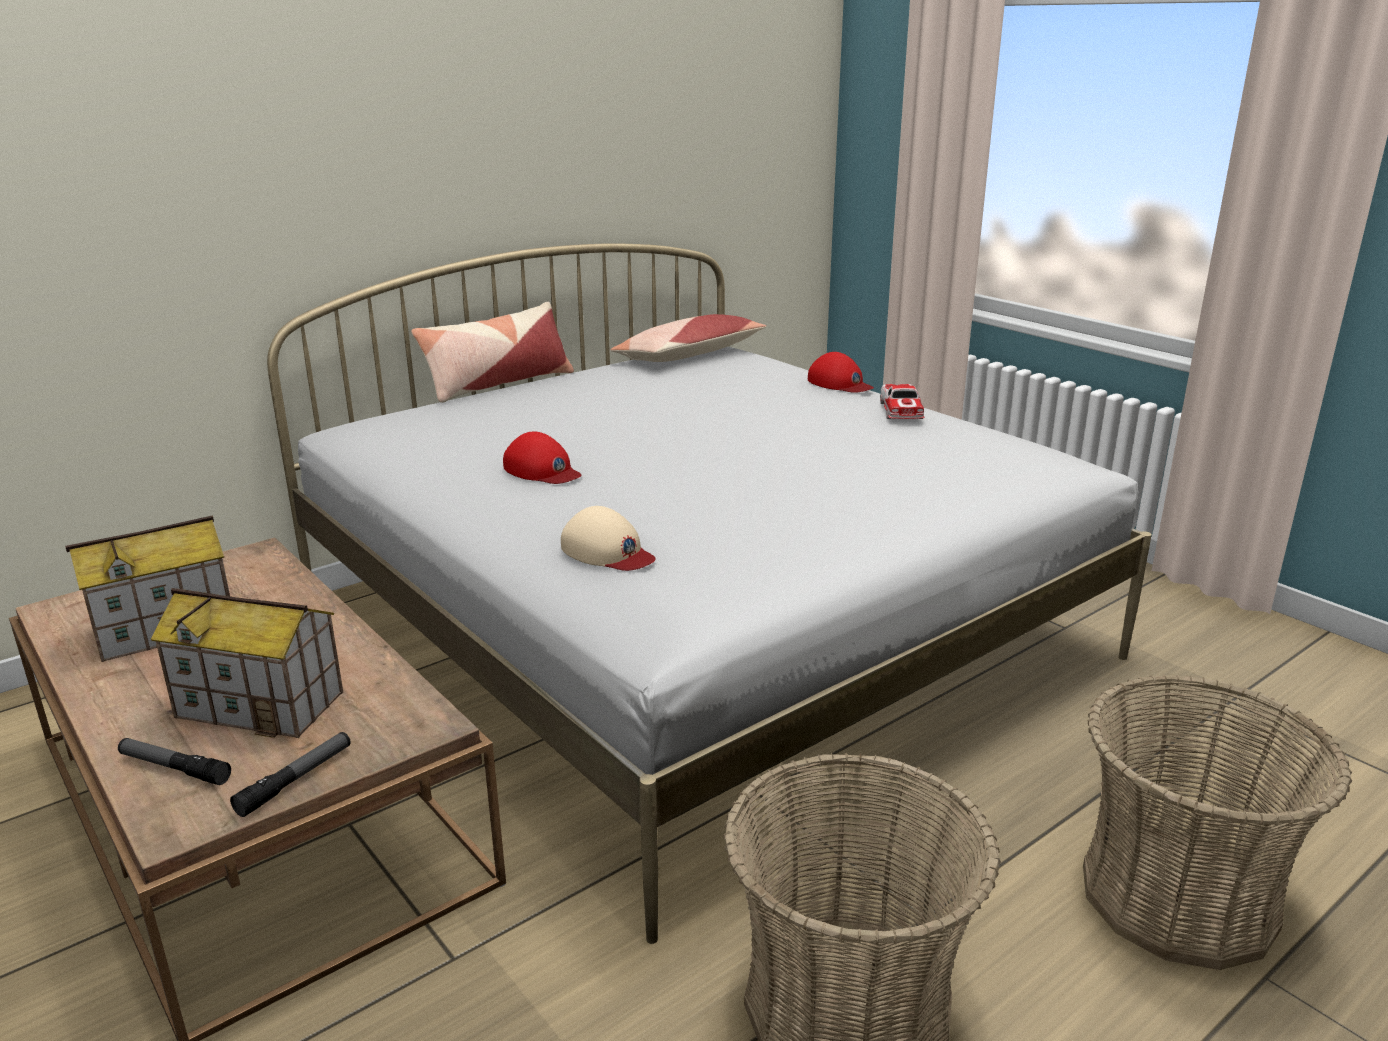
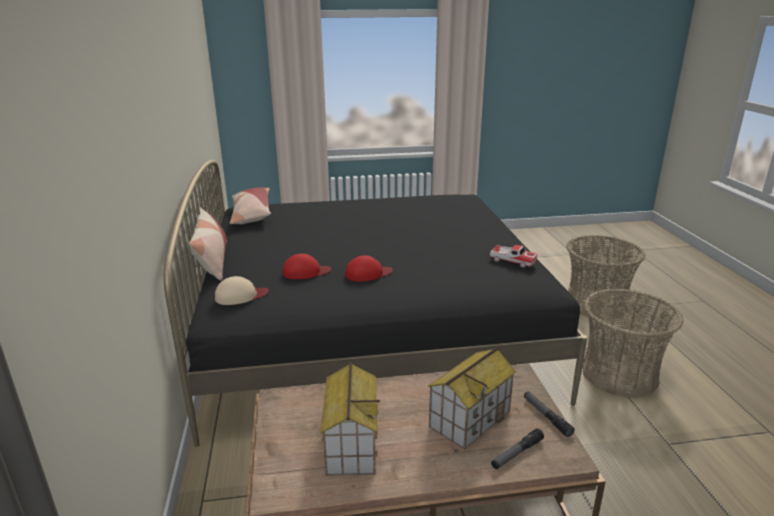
camera: 60 degrees left, 0 degrees up
(607, 551) = (475, 279): beige cap -> beige cap (240, 296)
(697, 628) = (370, 330): white bed -> black bed
(839, 383) = (340, 200): red cap -> red cap (306, 272)
(900, 410) = (388, 200): toy car -> toy car (512, 260)

